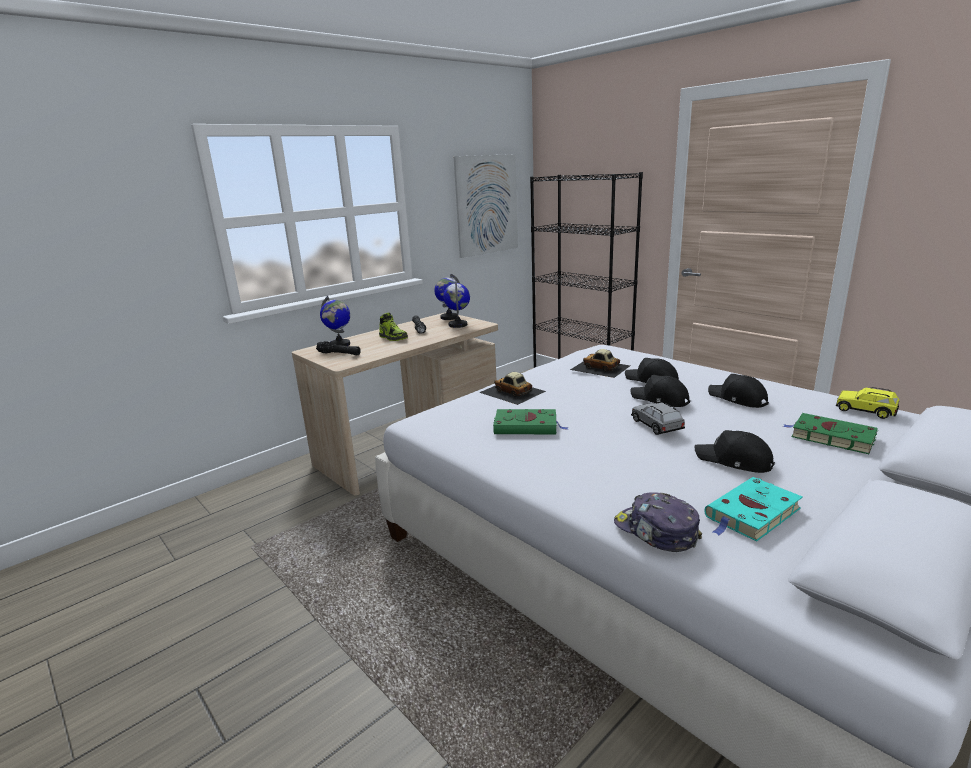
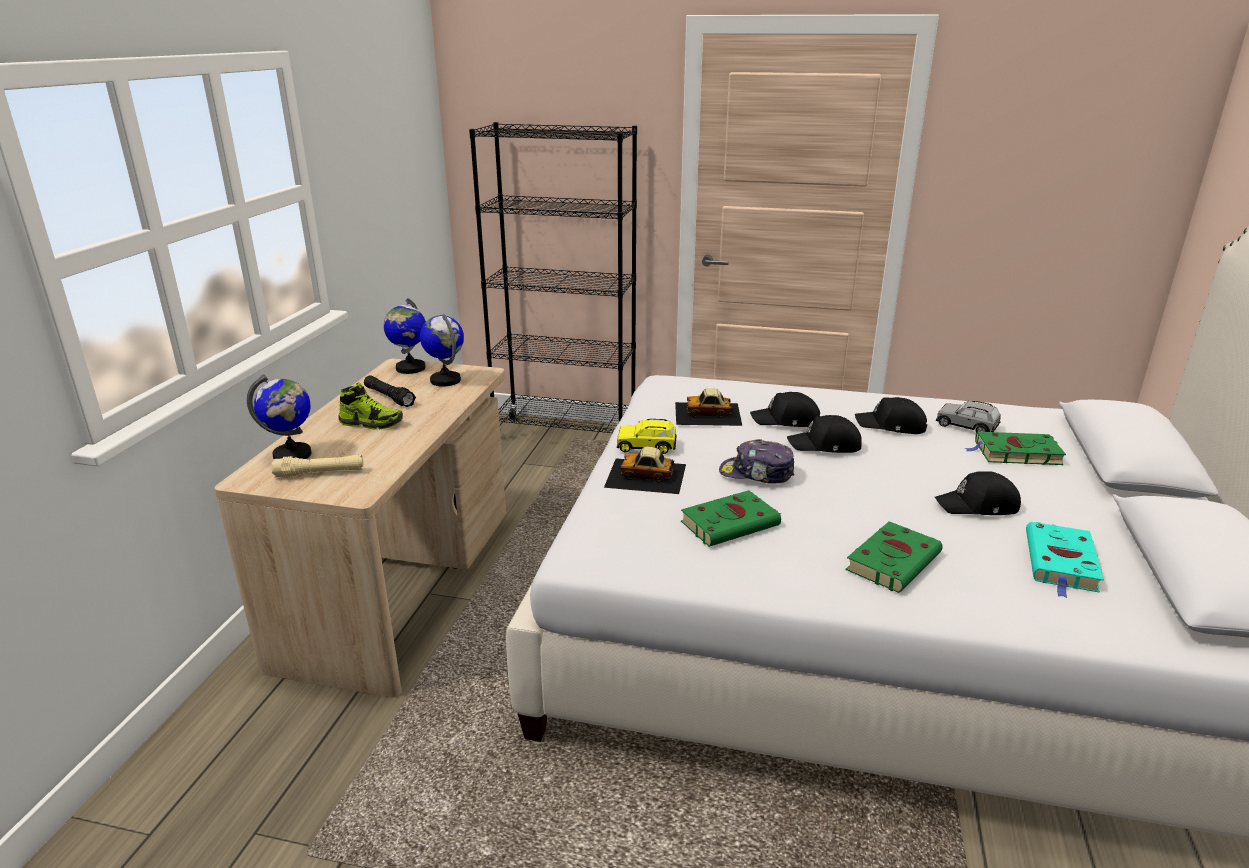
camera: 35 degrees left, 5 degrees up
(339, 354) = (320, 473): black flashlight -> beige flashlight
(487, 205) = (399, 174): picture -> none
(607, 473) = (894, 561): none -> green book
(655, 532) = (1018, 615): cap -> cap (756, 473)
(656, 426) = (863, 482): grey toy car -> grey toy car (966, 426)
(866, 411) = (1005, 414): yellow toy car -> yellow toy car (646, 446)

